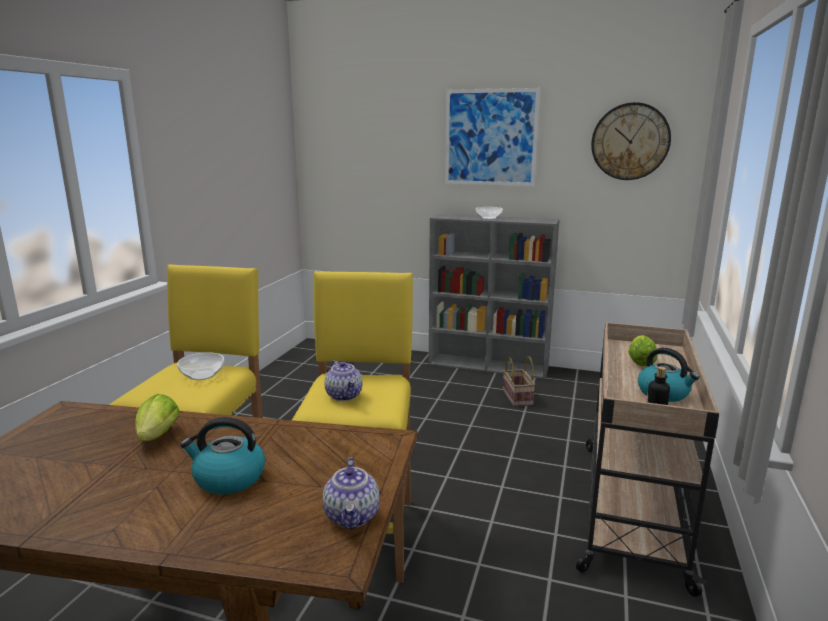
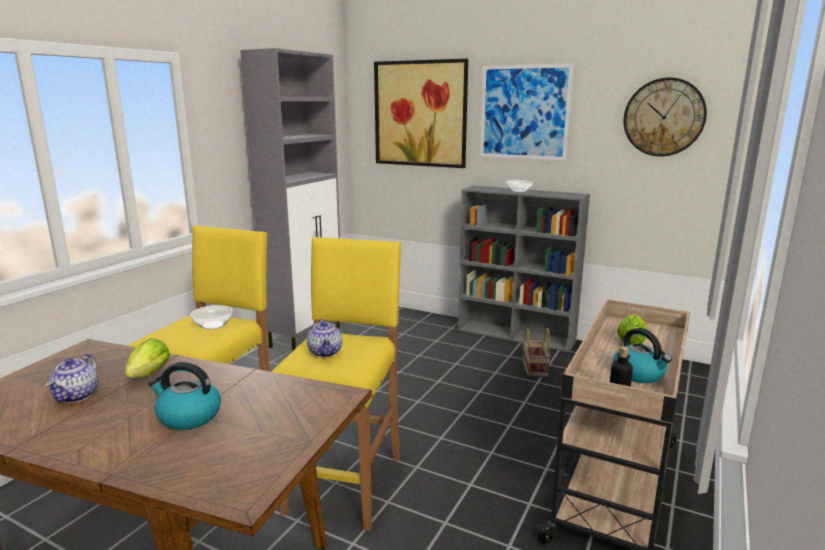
camera: 10 degrees right, 0 degrees up
(269, 382) = (306, 336): none -> grey cabinet
(352, 516) = (275, 460): teapot -> teapot (77, 396)
(379, 140) = (420, 114): none -> picture

